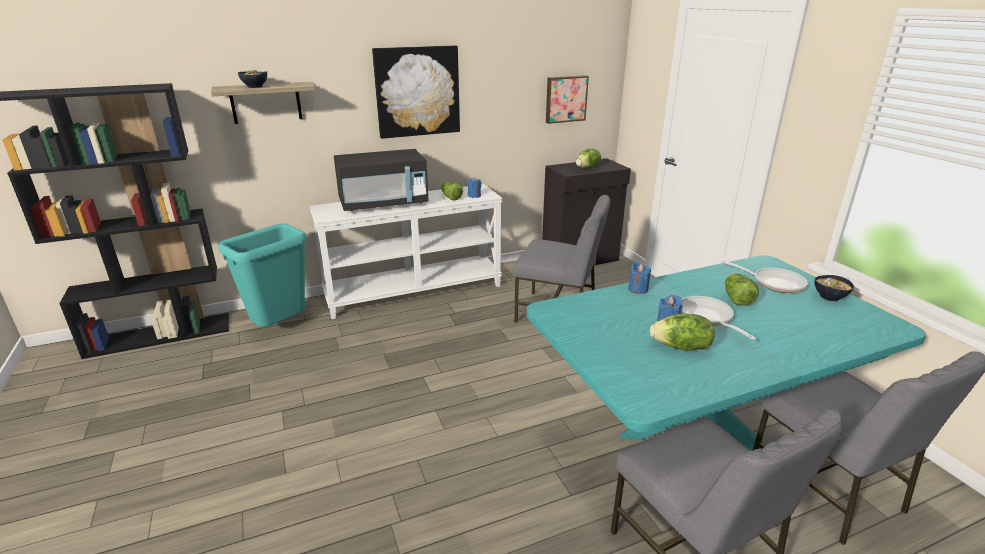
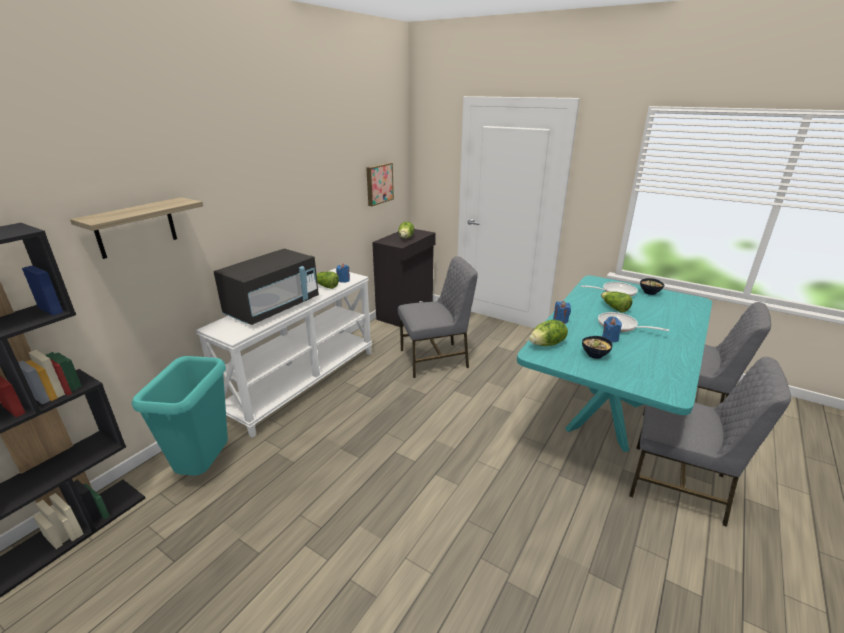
camera: 35 degrees left, 0 degrees up
(255, 86) = (133, 211): bowl -> bowl (594, 355)
(417, 91) = (276, 193): picture -> none
(681, 347) = (636, 350): lettuce -> lettuce (547, 344)

